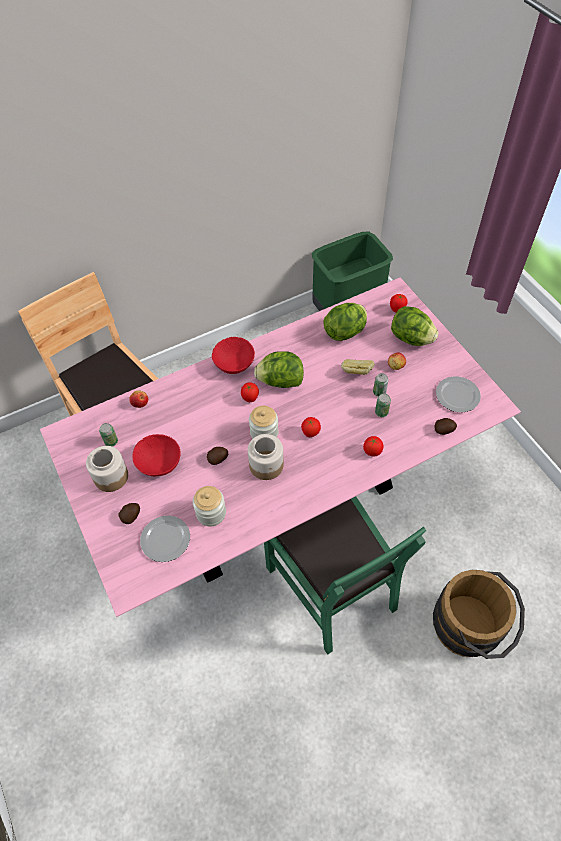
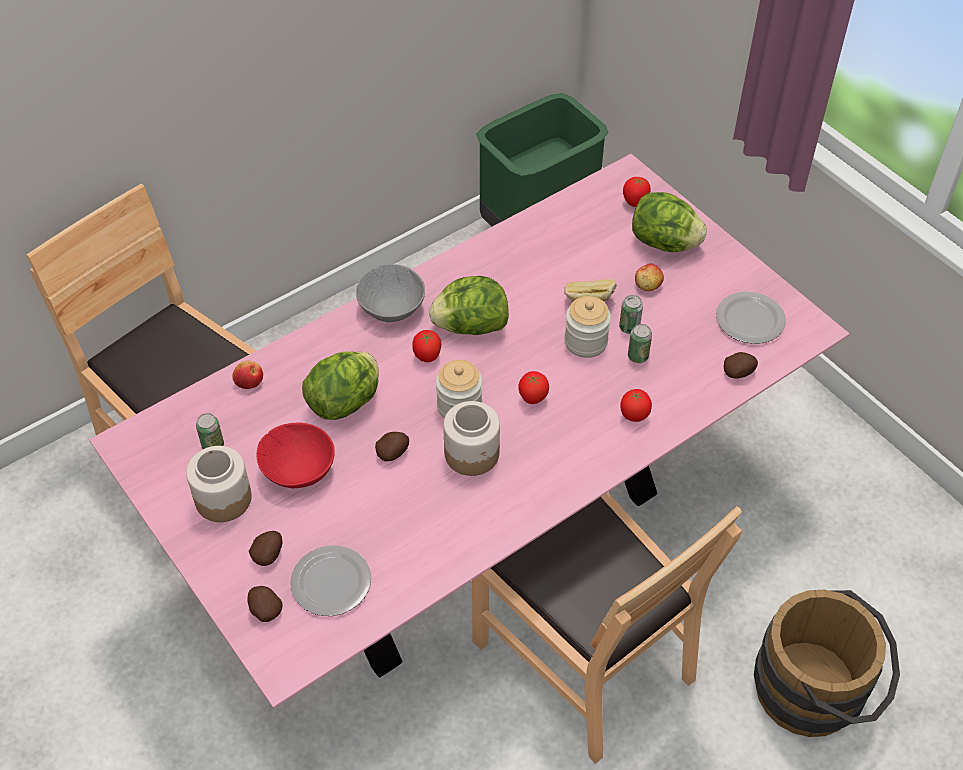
camera: 10 degrees left, 5 degrees down
(122, 552) = (265, 609): none -> potato
(211, 513) = (397, 534): jar -> jar (585, 342)
(235, 363) = (392, 306): red bowl -> grey bowl
(332, 586) = (584, 657): green chair -> brown chair
(345, 332) = (560, 243): lettuce -> lettuce (345, 402)

